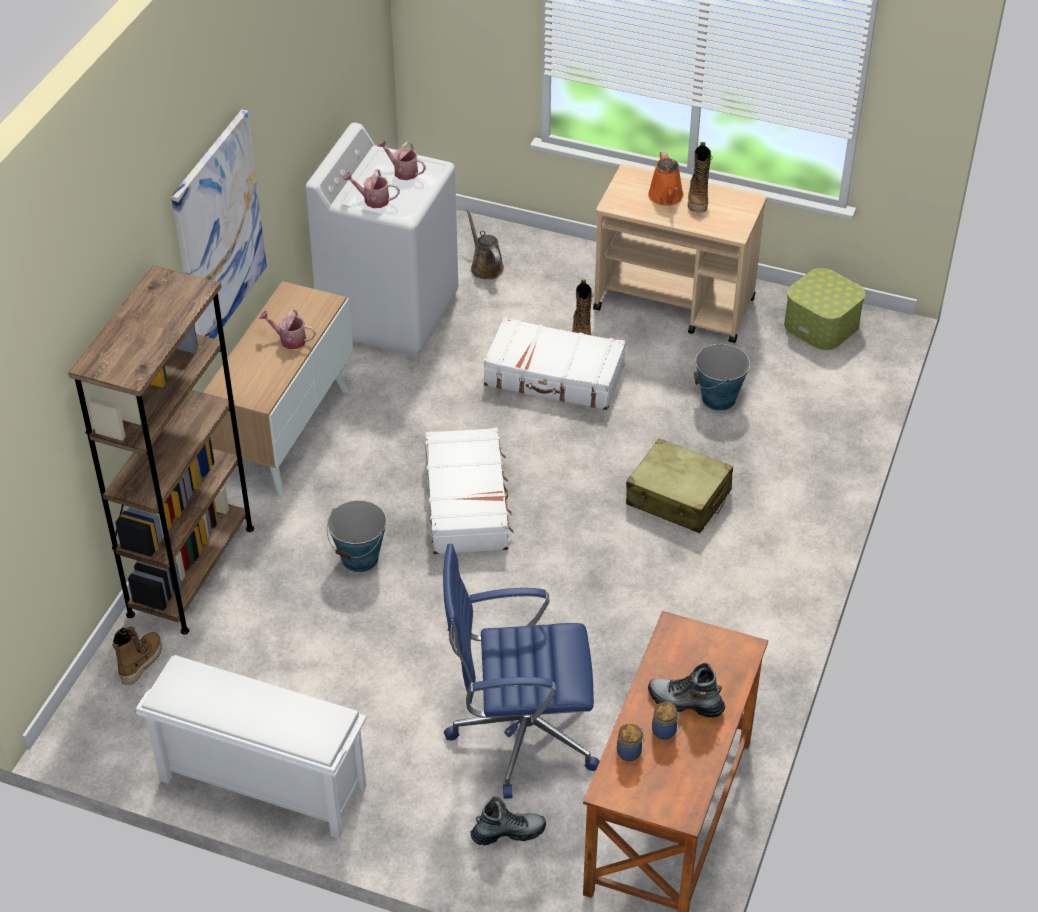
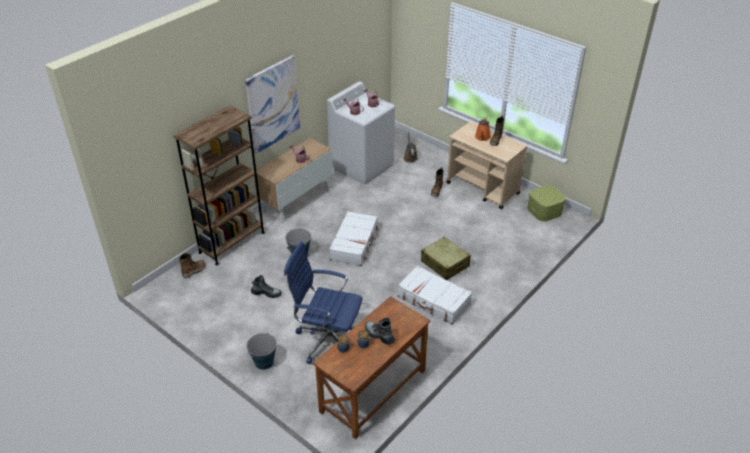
camera: 20 degrees right, 5 degrees down
(260, 784) = (213, 329): white shoe rack -> none
(508, 832) = (301, 377): boot -> boot (266, 293)
(554, 376) = (416, 205): white suitcase -> white suitcase (433, 301)
(718, 399) = (483, 229): bucket -> bucket (264, 362)

